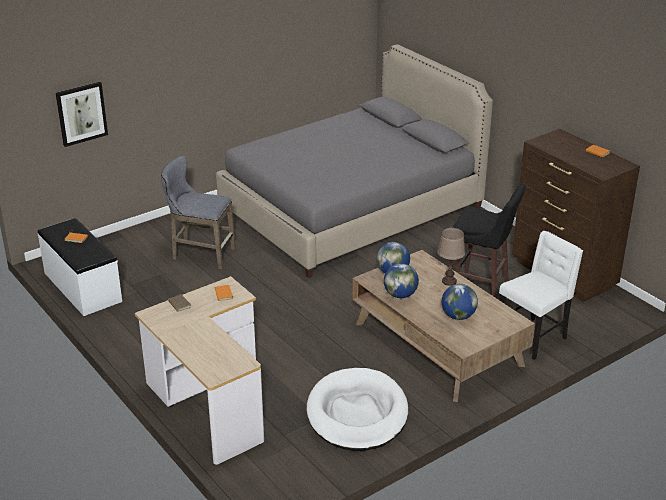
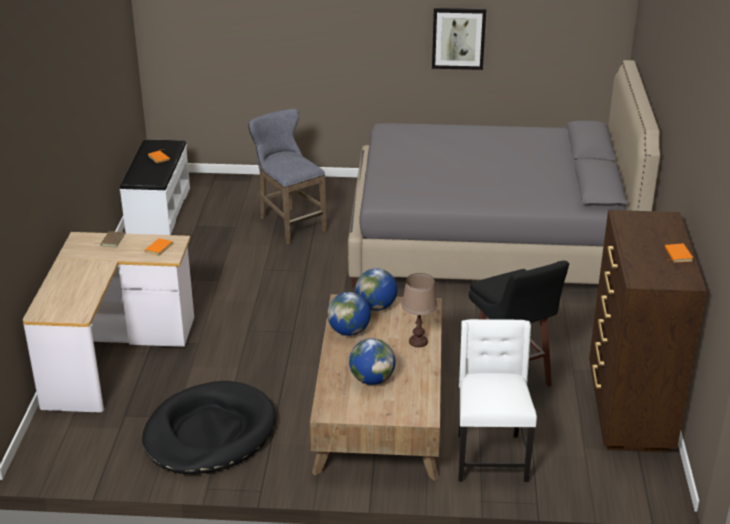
camera: 40 degrees right, 0 degrees up
(81, 113) = (221, 35): picture -> picture (458, 38)
(357, 414) = (209, 433): white dog bed -> black dog bed
(533, 337) = (490, 456): white chair -> white chair turned 90 degrees counterclockwise

